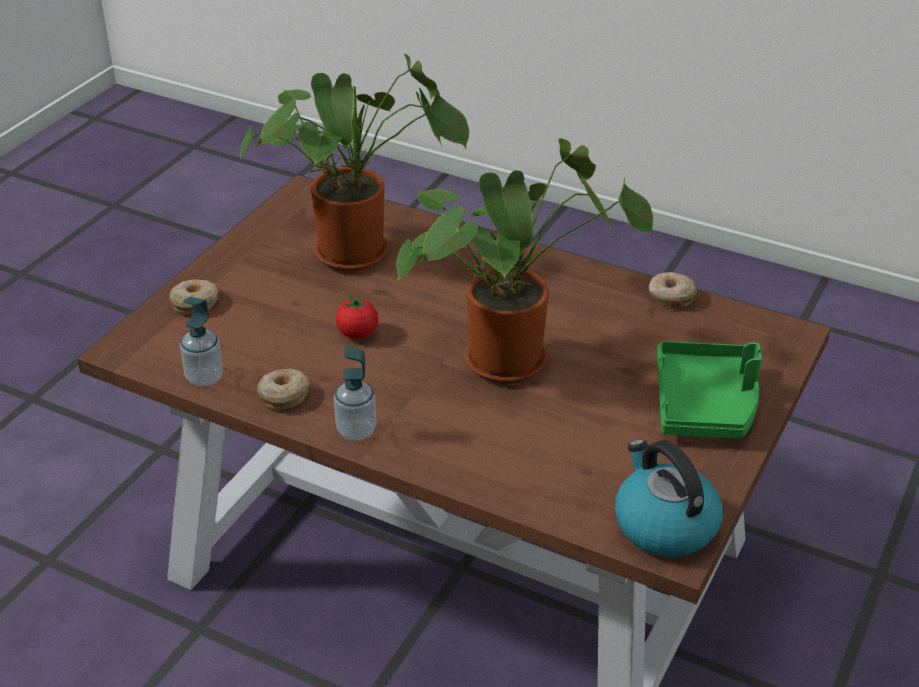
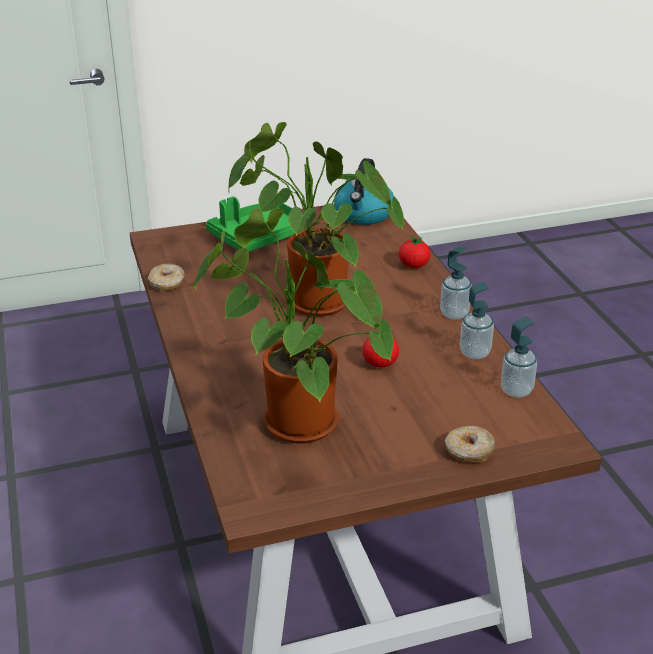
camera: 135 degrees left, 5 degrees down
(284, 395) = (474, 353): donut -> soap dispenser
(483, 473) = (413, 266): none -> tomato

